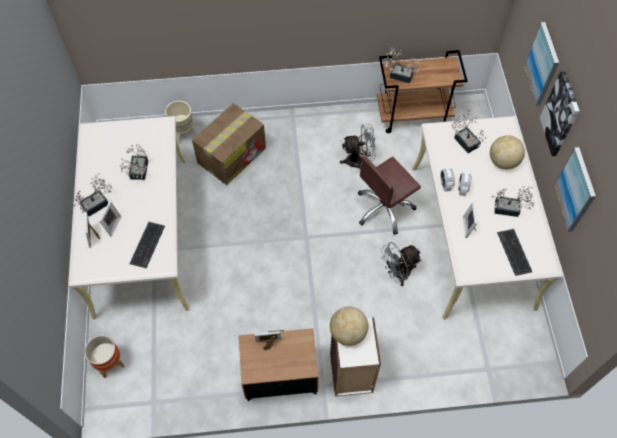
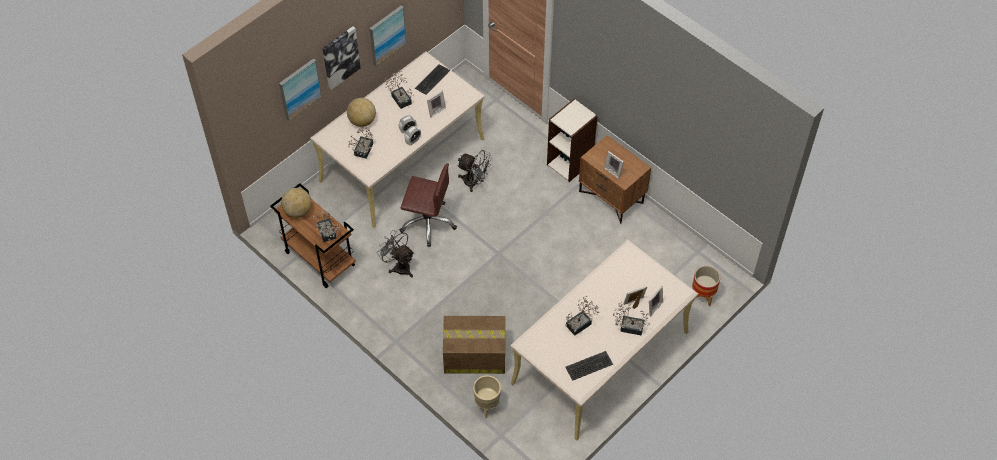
camera: 130 degrees left, 5 degrees down
(147, 244) = (626, 271): keyboard -> keyboard (589, 366)
(348, 333) = (572, 124): globe -> globe (298, 211)

